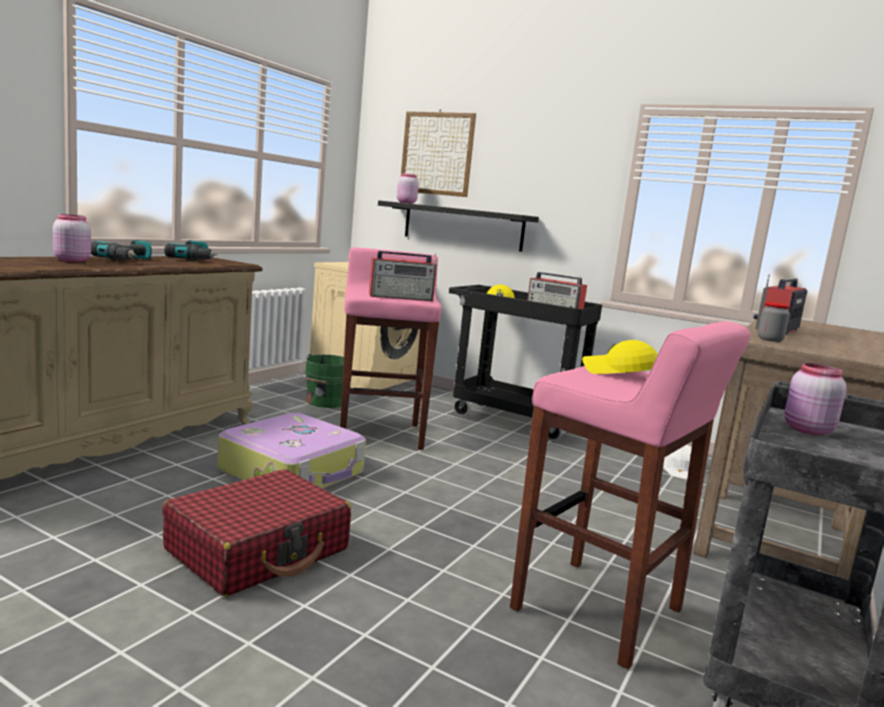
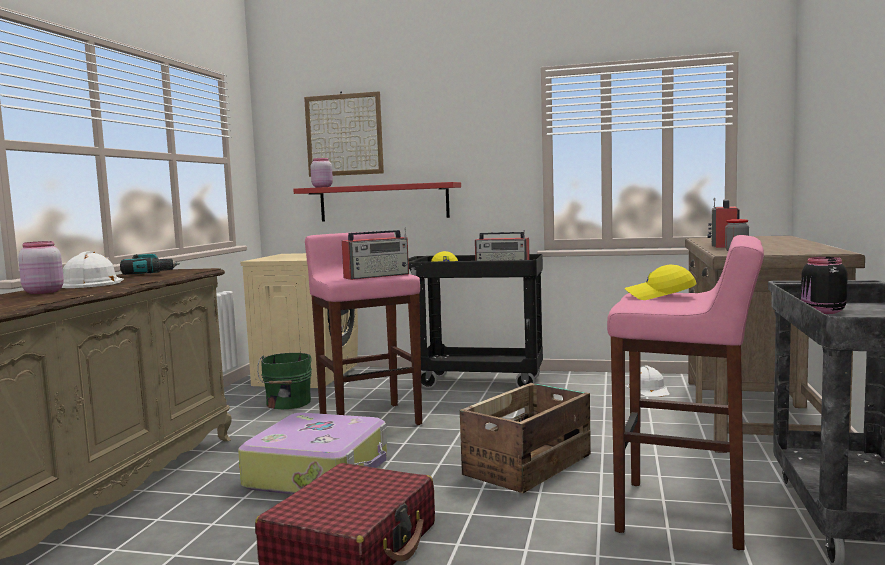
camera: 15 degrees left, 5 degrees down
(127, 260) = (92, 283): power drill -> white hard hat
(462, 226) = (383, 202): black shelf -> red shelf
(488, 516) = (530, 465): none -> crate
(806, 430) = (822, 312): pink jar -> black jar

